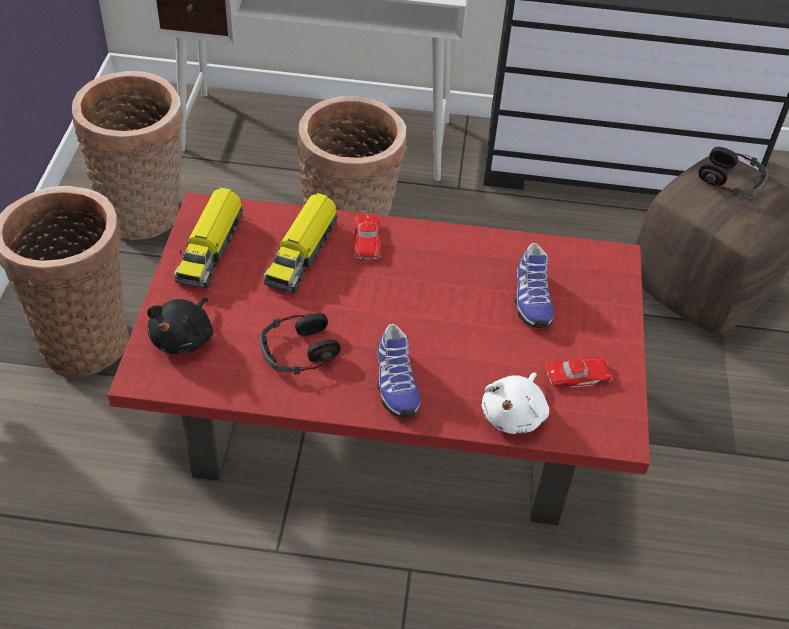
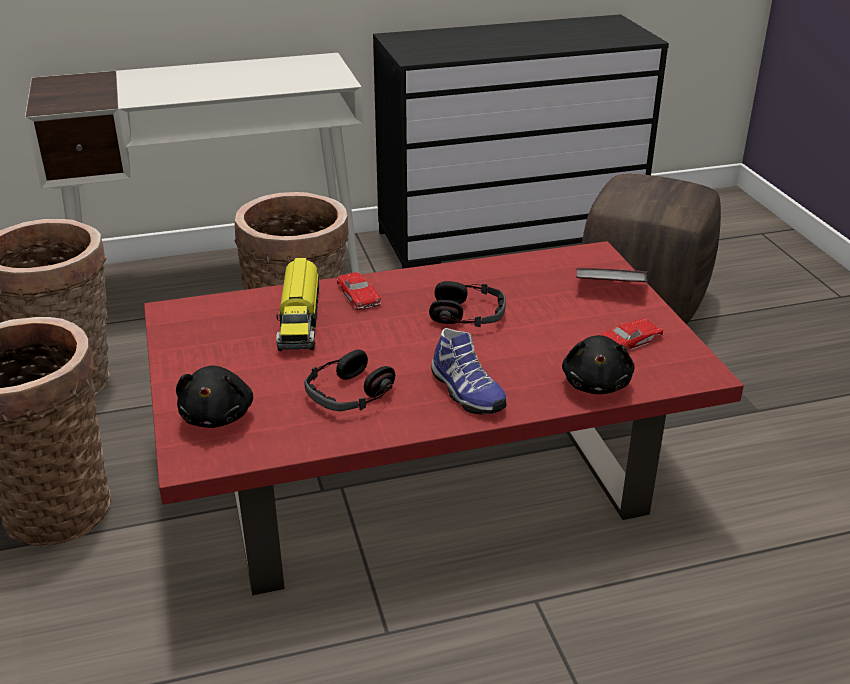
camera: 20 degrees left, 15 degrees down
(211, 248) = (200, 338): toy truck -> none
(514, 415) = (596, 384): white plush toy -> black plush toy
(530, 299) = (543, 299): shoe -> none
(602, 307) = (610, 288): none -> book
(731, 180) = (647, 183): headphones -> headphones (468, 314)

